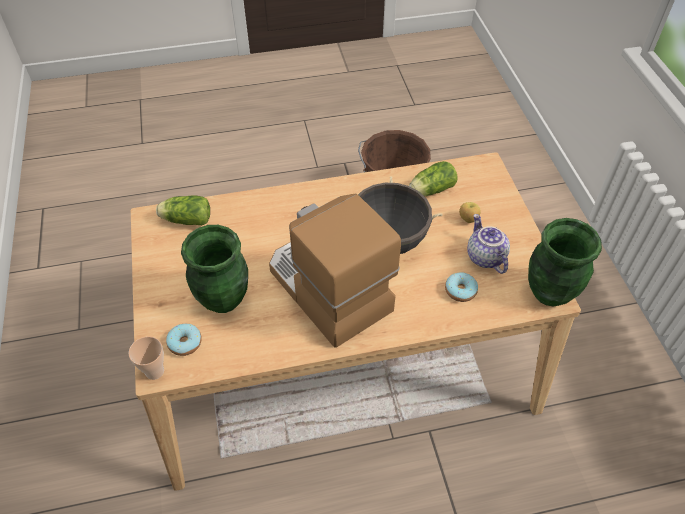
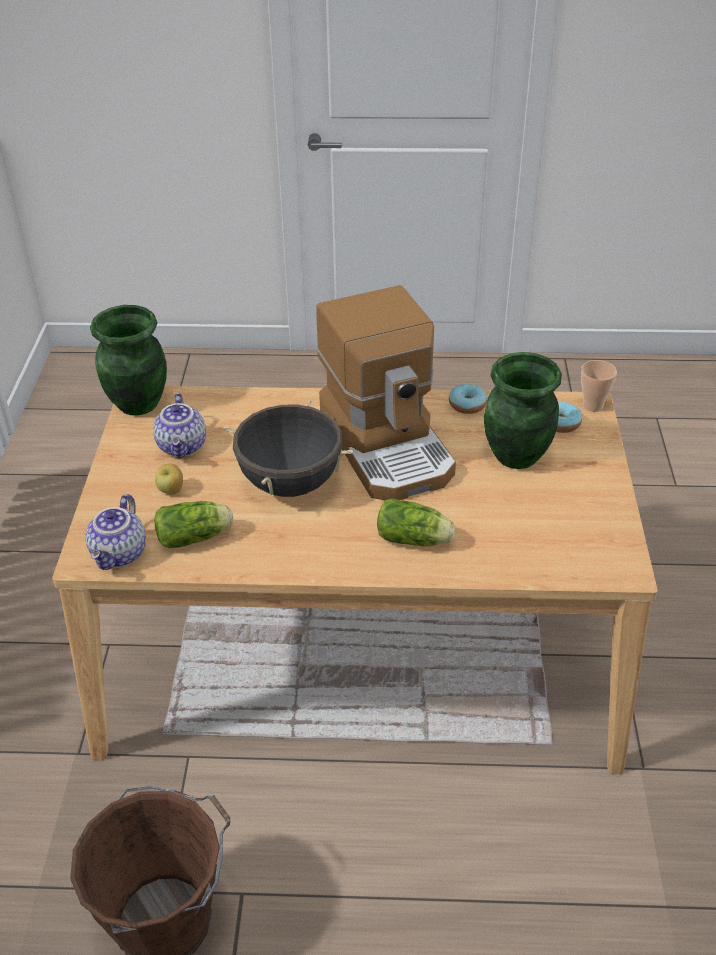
camera: 165 degrees left, 10 degrees down
(185, 220) = (569, 558): lettuce -> lettuce (415, 540)
(460, 291) = (235, 420): donut -> donut (467, 405)
(469, 172) = (120, 554): none -> teapot

